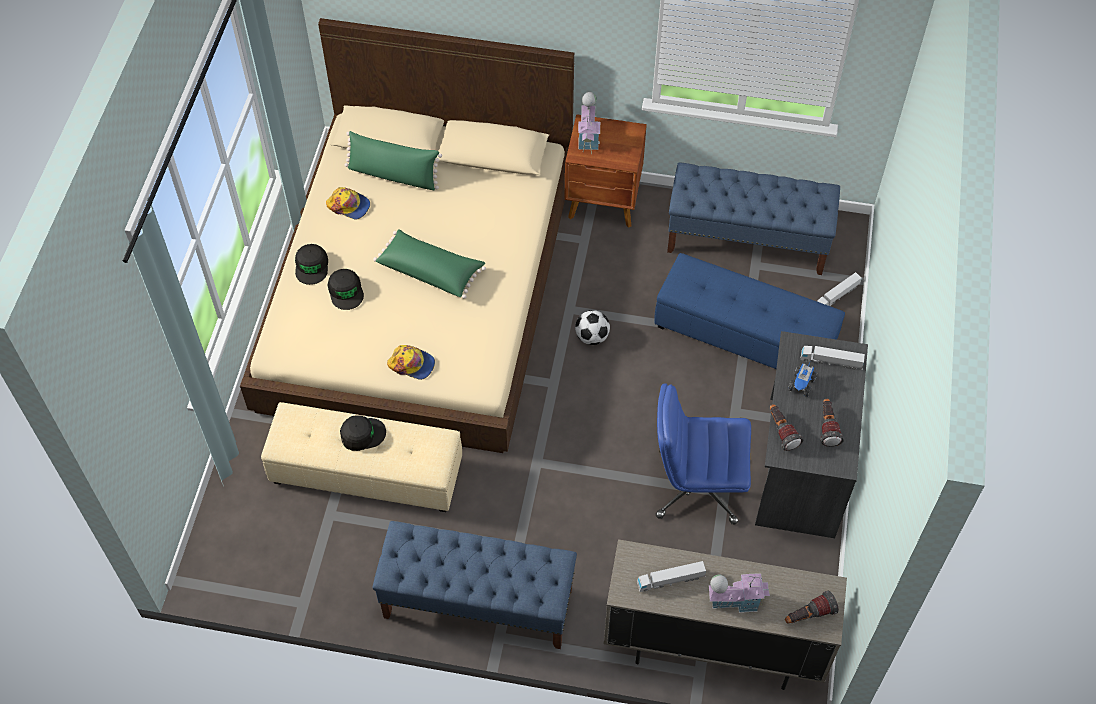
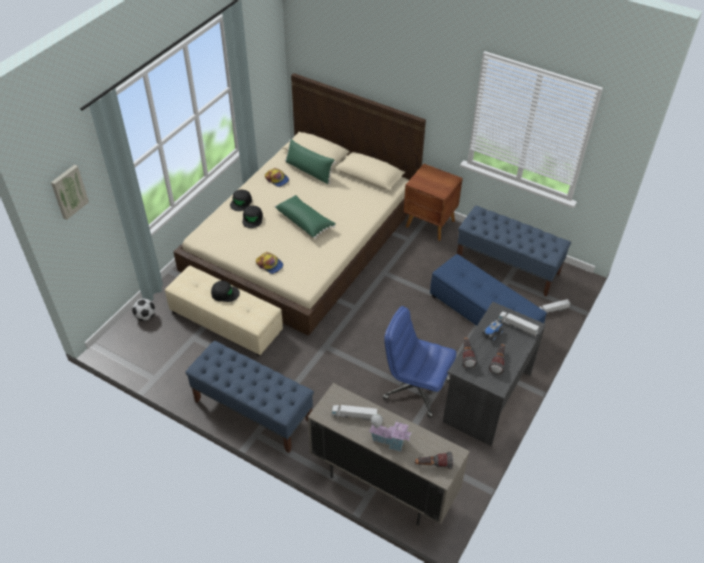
camera: 20 degrees right, 10 degrees down
(119, 384) = (68, 191): none -> picture
(588, 137) = (425, 176): toy house -> none
(591, 337) = (390, 290): football -> football (145, 316)

